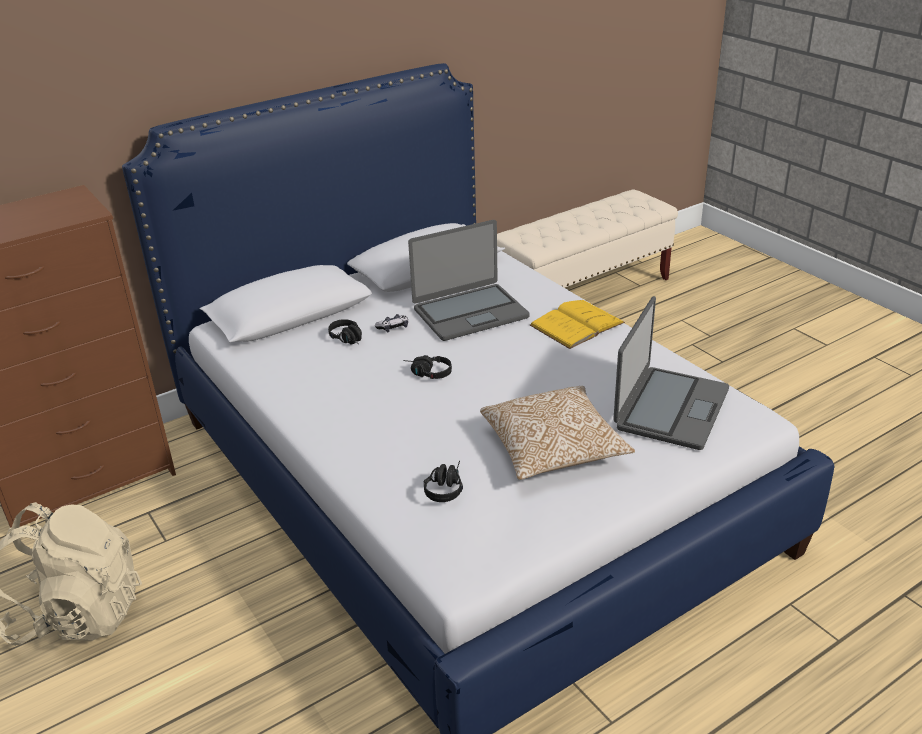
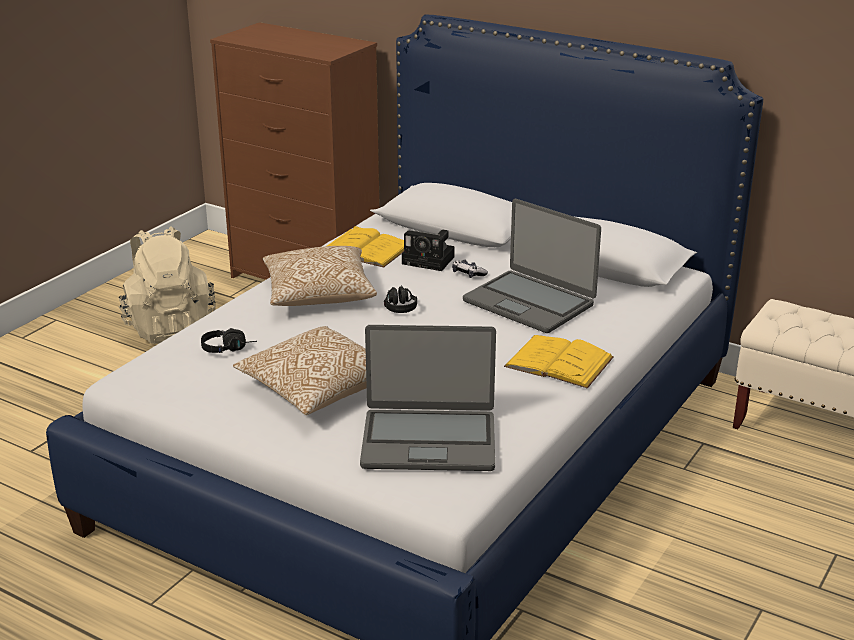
camera: 65 degrees right, 5 degrees down
(290, 368) = (365, 248): none -> yellow book
(349, 339) = (430, 260): black headphones -> camera
(366, 413) = (318, 295): none -> pillow

